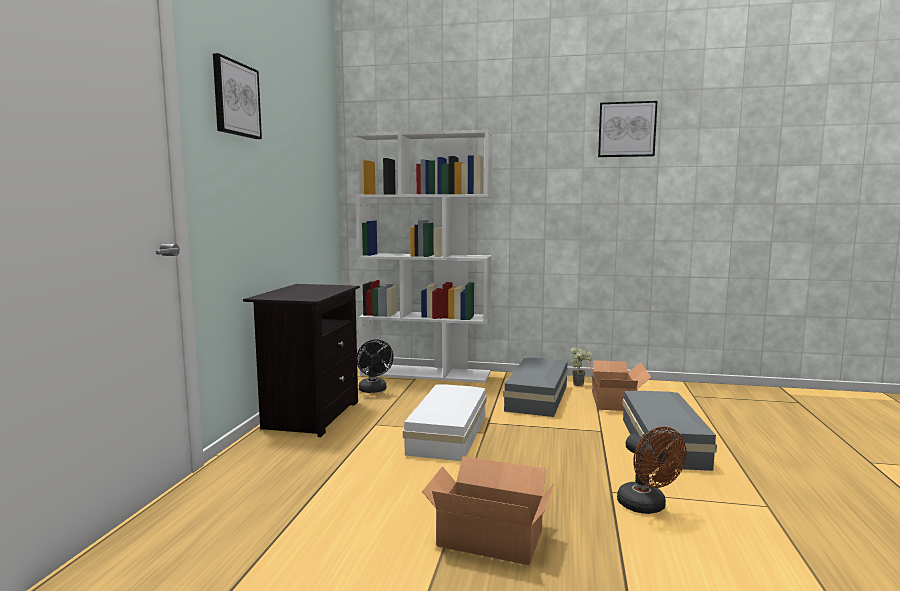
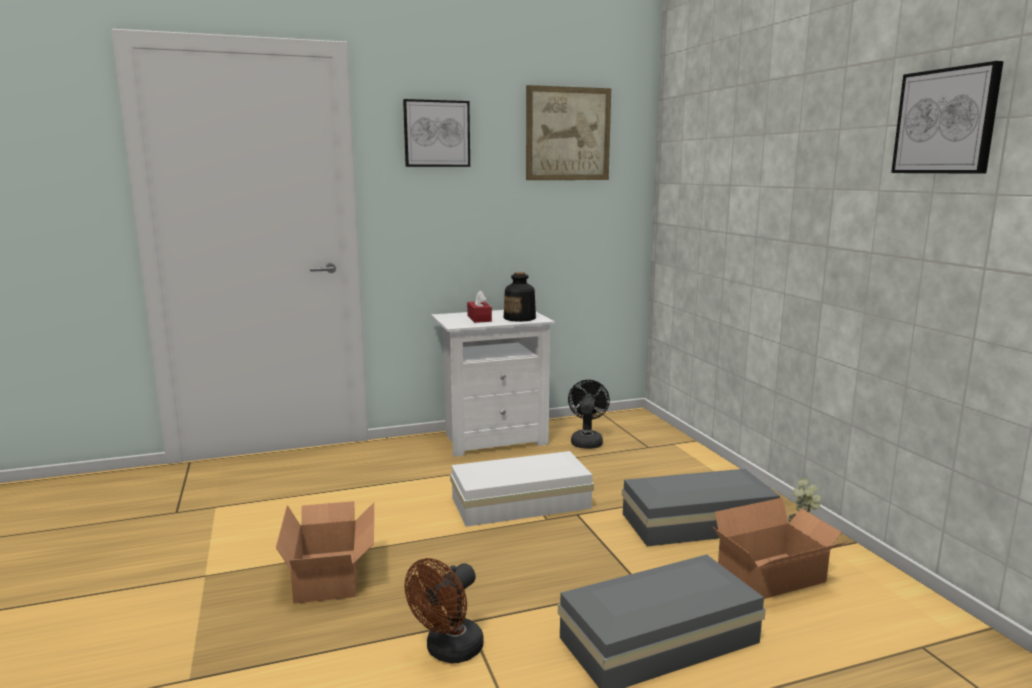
camera: 60 degrees right, 5 degrees up
(302, 293) = (479, 318): none -> red tissue box
(304, 120) = (568, 134): none -> picture
(310, 415) = (493, 438): black nightstand -> white nightstand
(329, 288) = (520, 318): none -> bottle
(374, 390) = (586, 441): black fan -> black fan turned 150 degrees clockwise
(426, 373) = (676, 447): white bookcase -> none

